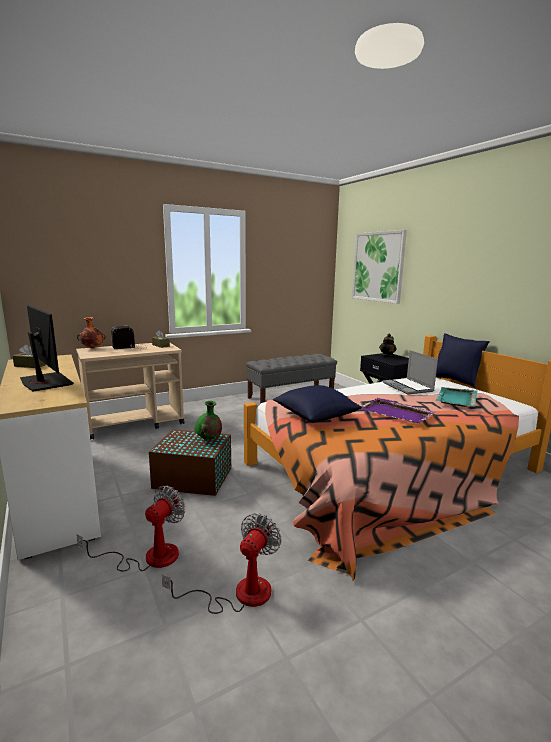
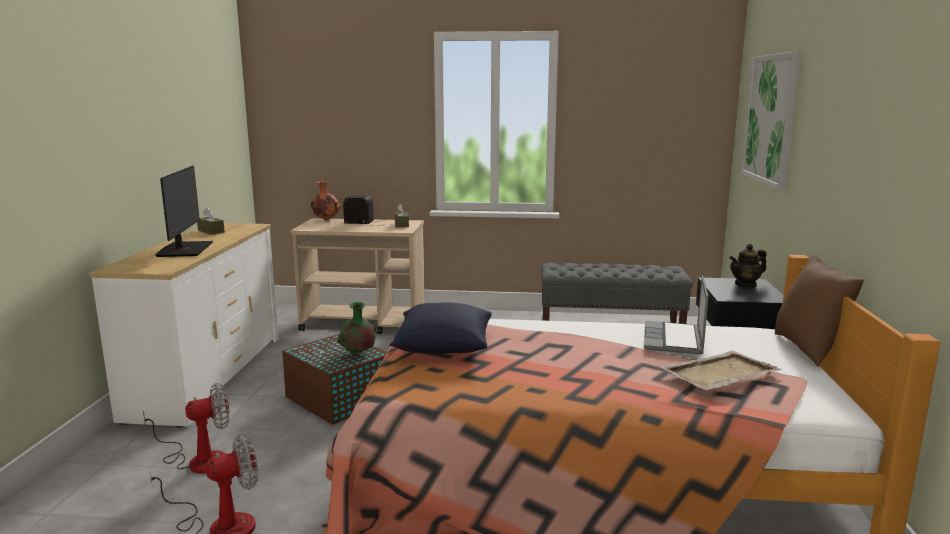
camera: 35 degrees right, 0 degrees up
(396, 413) = (557, 369): purple tray -> none
(455, 381) = (809, 349): blue pillow -> brown pillow
(456, 398) = (718, 374): turquoise tray -> beige tray

